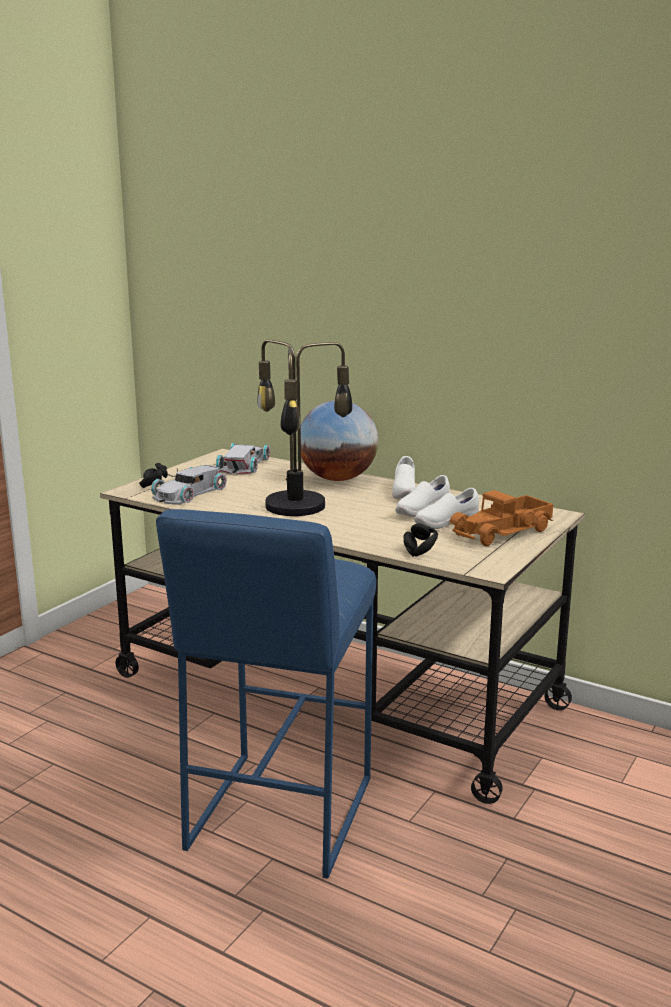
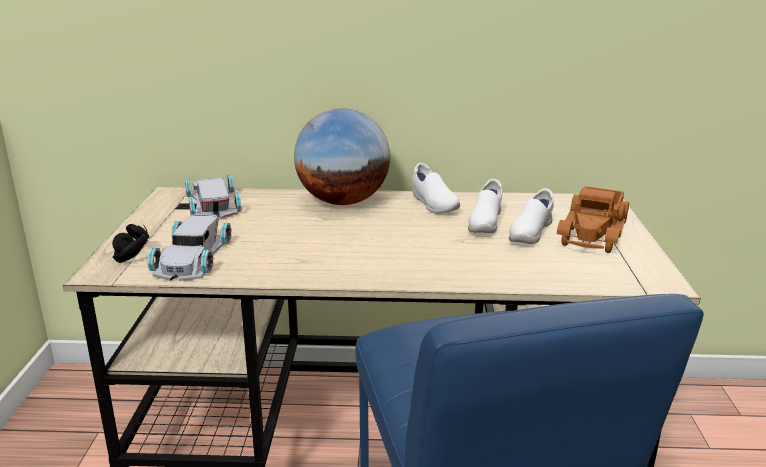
camera: 30 degrees left, 5 degrees up
(296, 506) = (348, 247): table lamp -> none
(413, 547) = (546, 272): black headphones -> none

